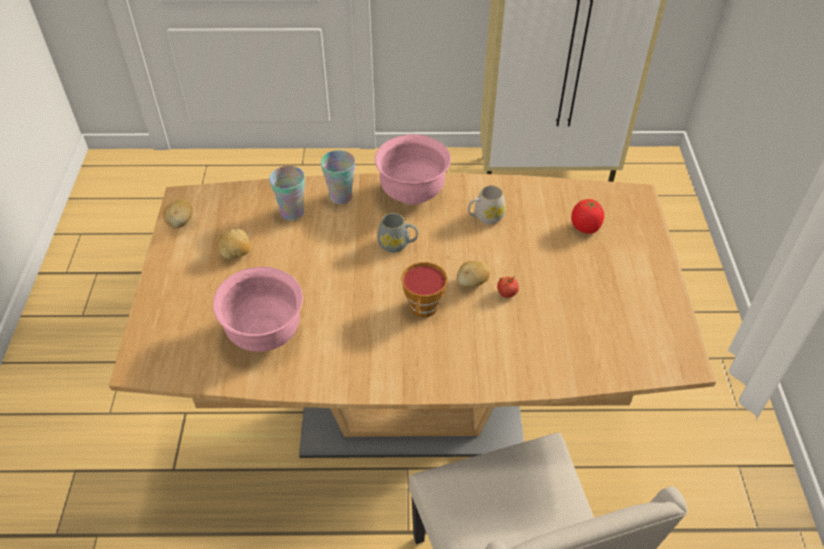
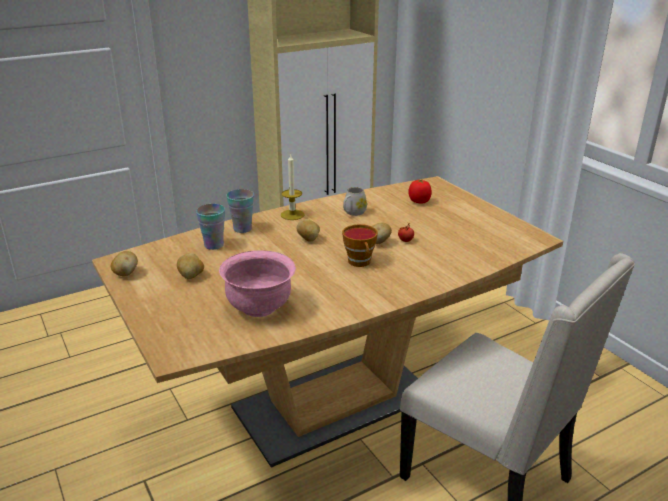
camera: 30 degrees left, 20 degrees down
(397, 244) = (308, 239): grey mug -> potato
(412, 193) = (292, 215): pink bowl -> candle

